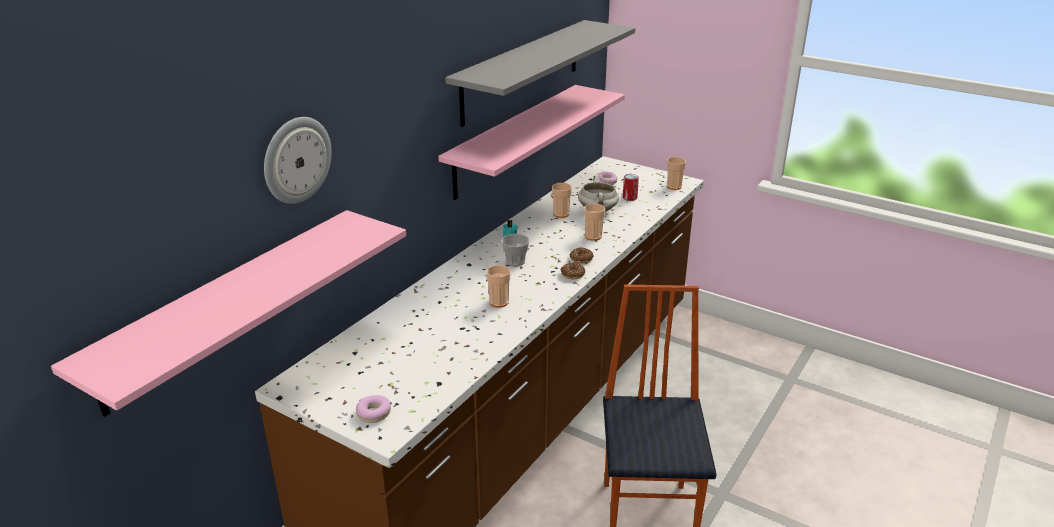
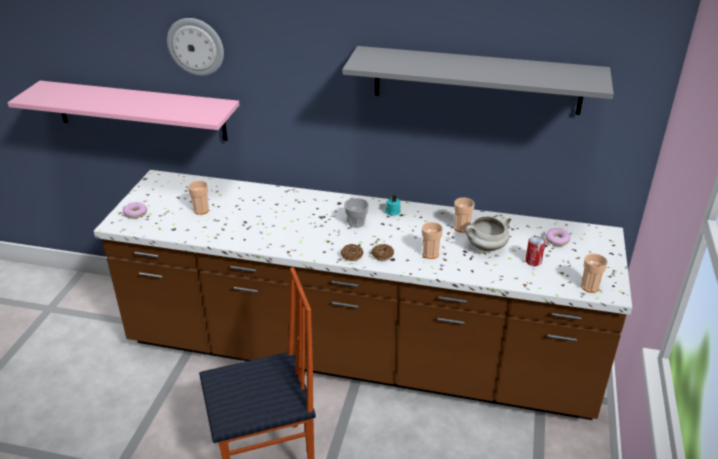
camera: 70 degrees right, 5 degrees up
(499, 302) = (288, 229): cup -> cup (201, 210)
(514, 140) = (456, 139): pink shelf -> none

